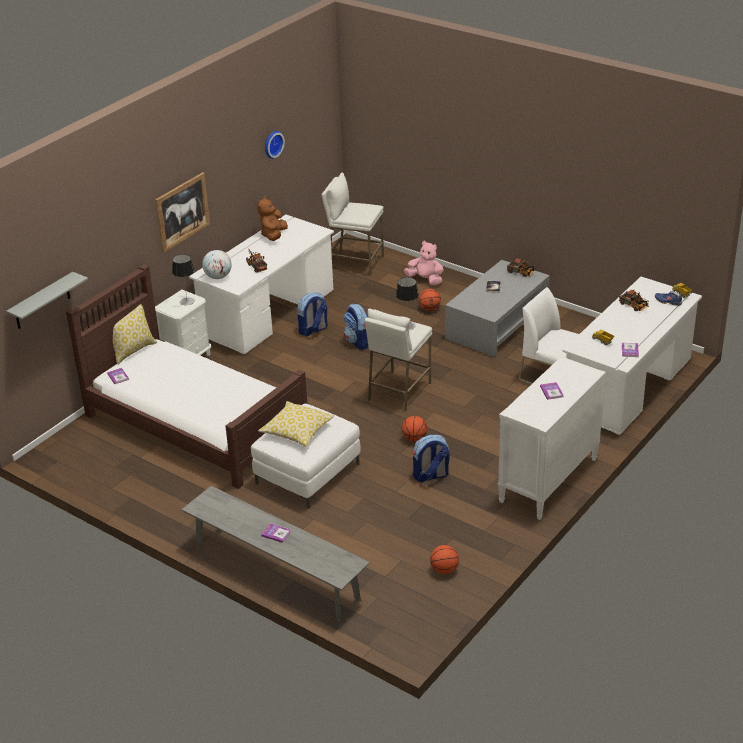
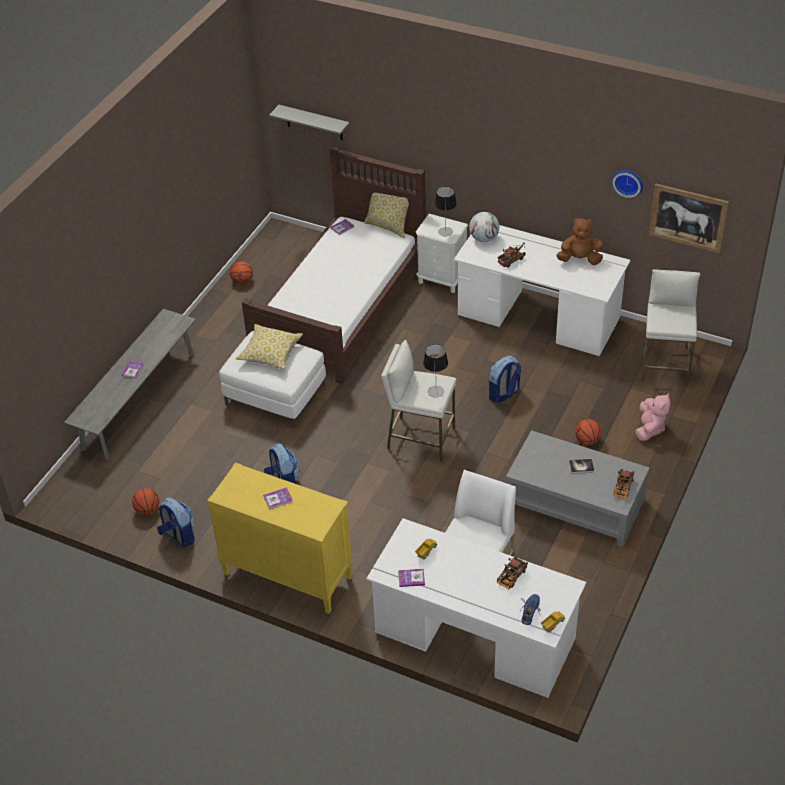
camera: 80 degrees right, 10 degrees up
(182, 212) = (486, 160): picture -> picture (688, 217)
(313, 330) = (516, 355): backpack -> backpack (178, 536)
(414, 438) = (342, 462): basketball -> basketball (242, 281)
(548, 481) = (286, 576): white dresser -> yellow dresser

